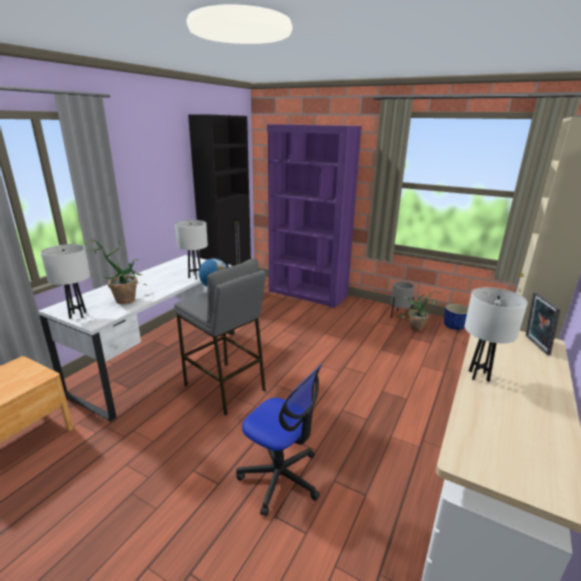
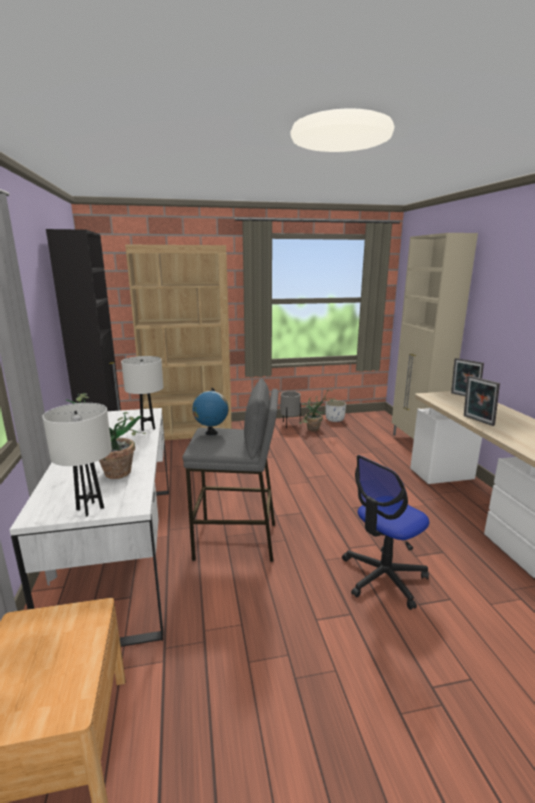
camera: 40 degrees left, 5 degrees down
(280, 477) = (383, 577): office chair -> office chair turned 150 degrees clockwise
(307, 293) = (189, 432): purple bookcase -> brown bookcase
(454, 326) = (335, 419): blue planter -> white planter
(479, 376) = (477, 421): white table lamp -> picture frame

